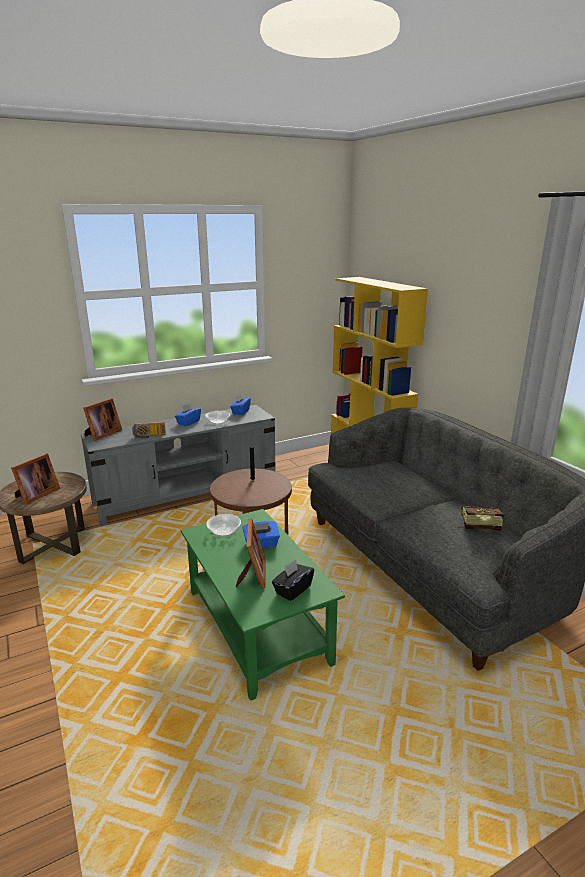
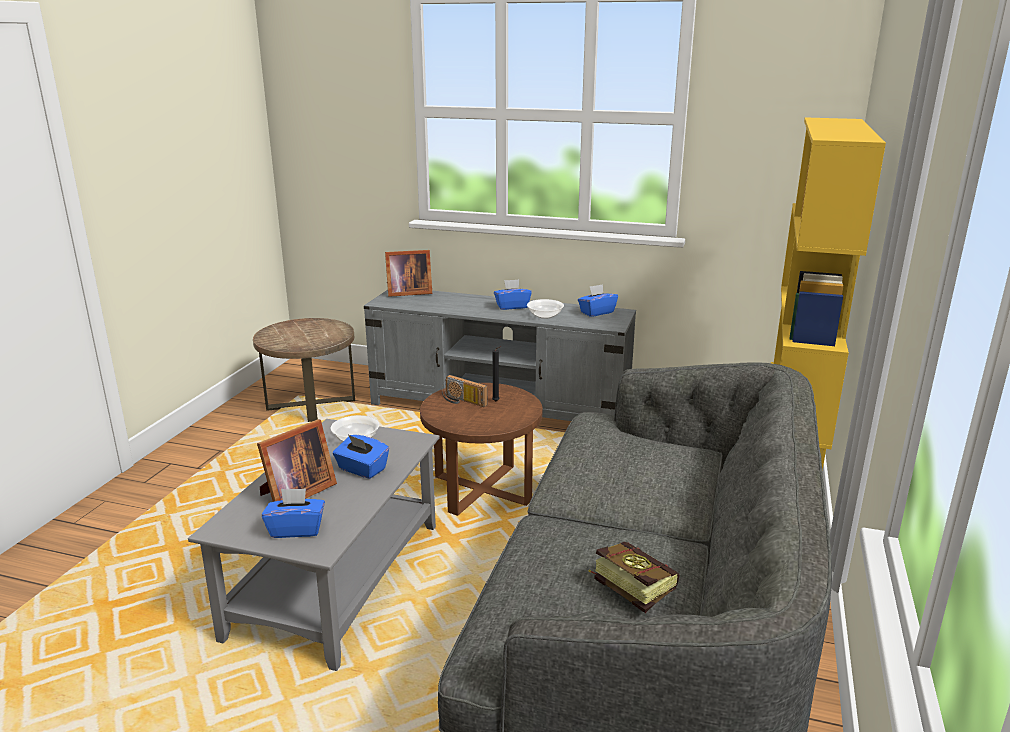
camera: 45 degrees right, 0 degrees up
(36, 495) = (290, 337): picture frame -> none
(149, 436) = (444, 308): radio -> radio (462, 401)
(258, 627) = (337, 581): green coffee table -> grey coffee table
(292, 590) = (296, 529): black tissue box -> blue tissue box

